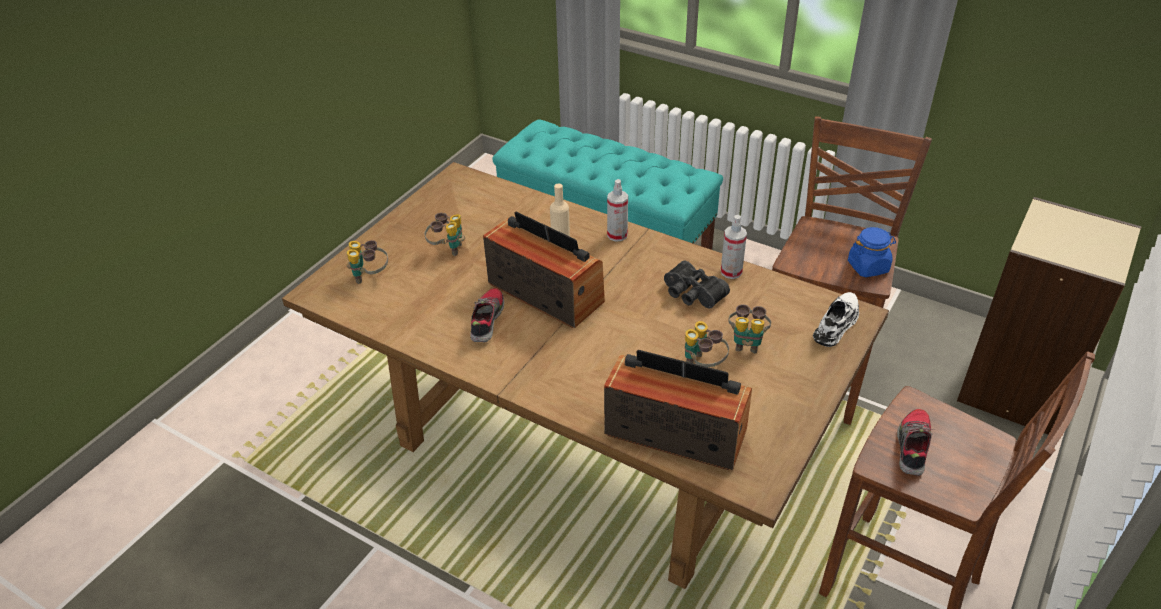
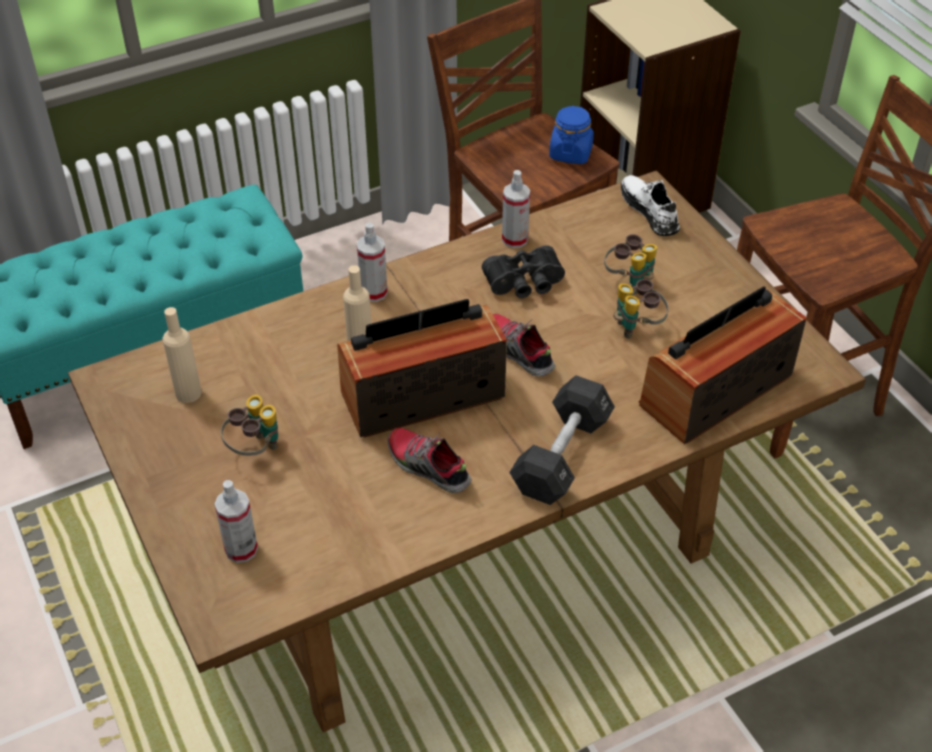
camera: 60 degrees left, 5 degrees up
(370, 277) = (241, 549): binoculars -> spray bottle
(471, 206) = (188, 393): none -> beige bottle
(544, 376) = (561, 455): none -> black dumbbell
(912, 447) = (817, 255): shoe -> shoe (517, 352)

